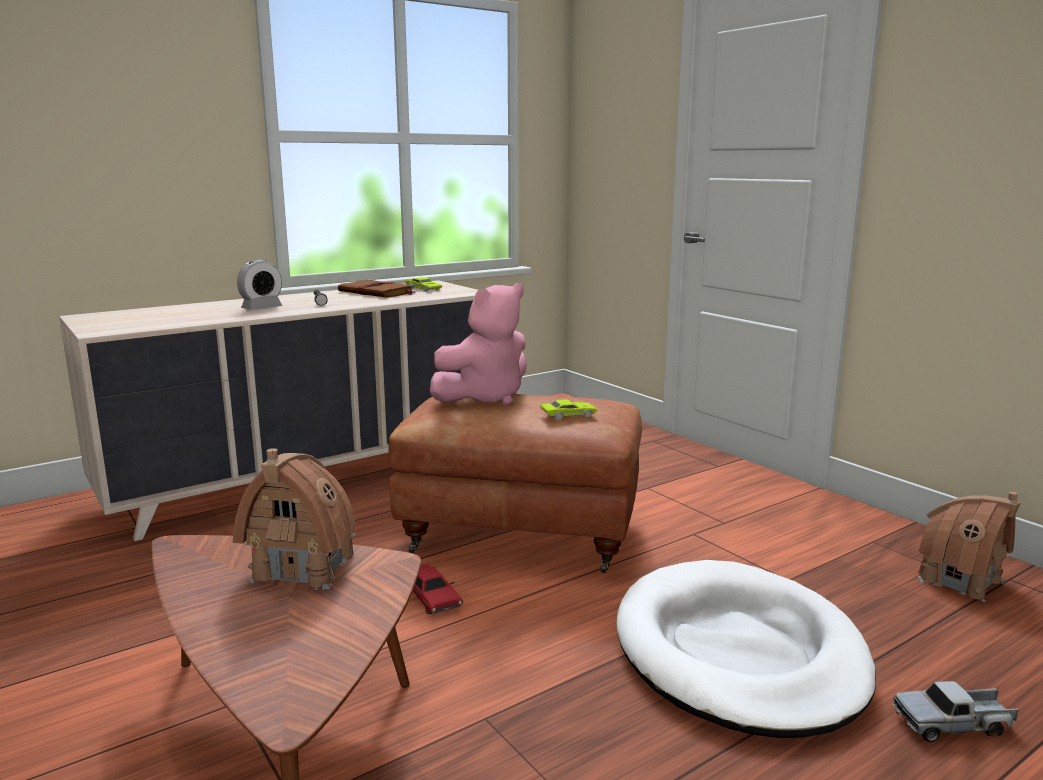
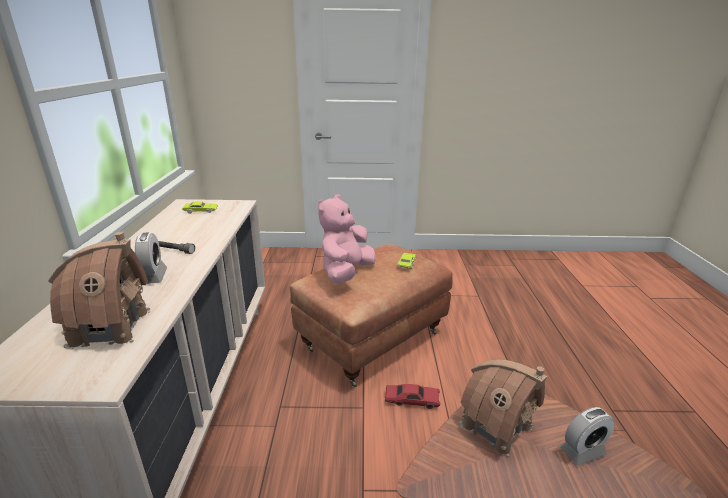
camera: 55 degrees left, 10 degrees up
(302, 631) = (582, 451): none -> alarm clock
(377, 292) = (181, 225): brown book -> none
(485, 398) = (346, 273): pink plush toy -> pink plush toy turned 150 degrees counterclockwise
(738, 654) = (524, 335): white dog bed -> none
(953, 724) = (588, 317): toy truck -> none
(961, 580) = (505, 266): toy house -> toy house (111, 327)

